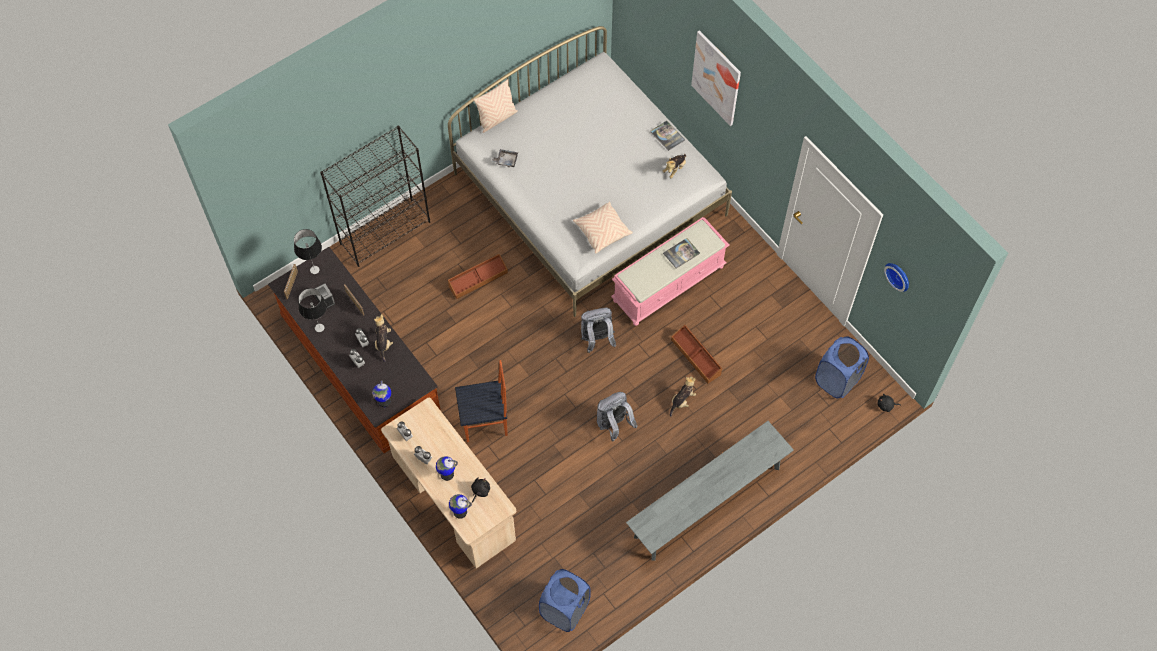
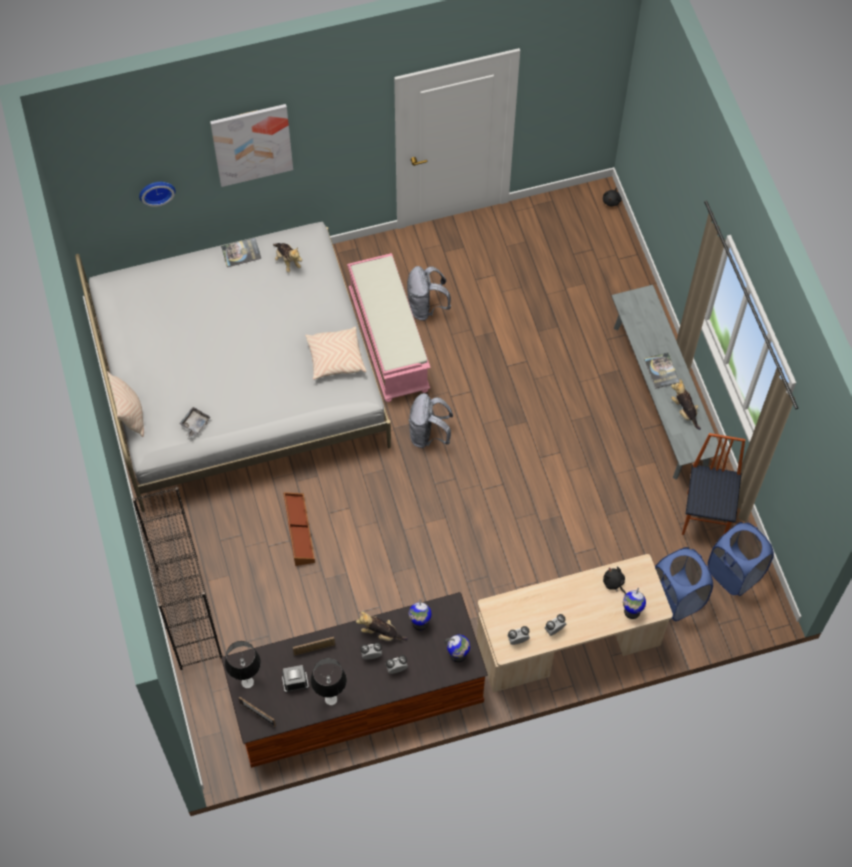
camera: 70 degrees left, 0 degrees up
(447, 474) = (581, 611): globe -> globe (420, 623)
(485, 423) = (487, 582): chair -> chair (706, 516)
(614, 425) = (539, 453): grey backpack -> grey backpack (426, 307)
(681, 253) = (385, 300): book -> book (661, 371)
(682, 401) = (535, 378): plush toy -> plush toy (684, 411)
(696, 357) = (489, 347): brown storage box -> none
(837, 380) = (567, 231): blue laundry basket -> blue laundry basket (676, 598)
(899, 275) = (559, 82): wall clock -> wall clock (156, 191)

